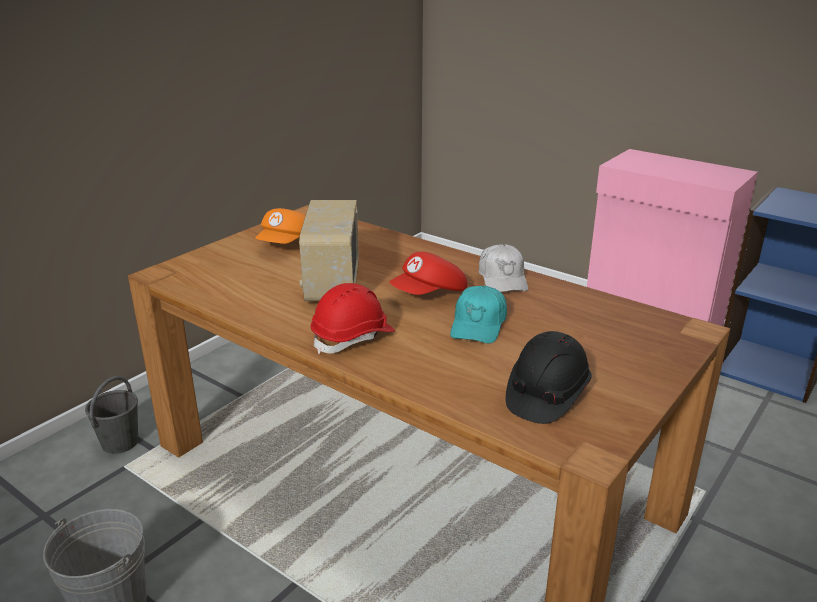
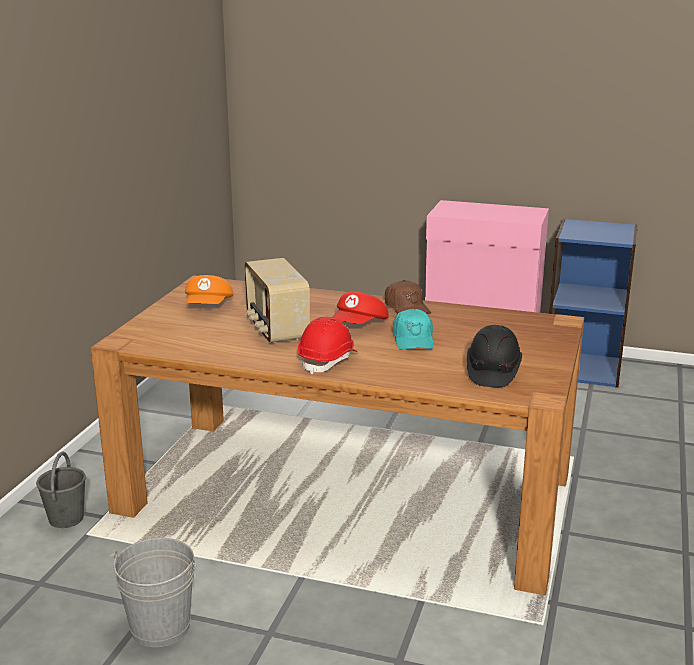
camera: 20 degrees left, 5 degrees down
(503, 279) = (406, 308): white cap -> brown cap

